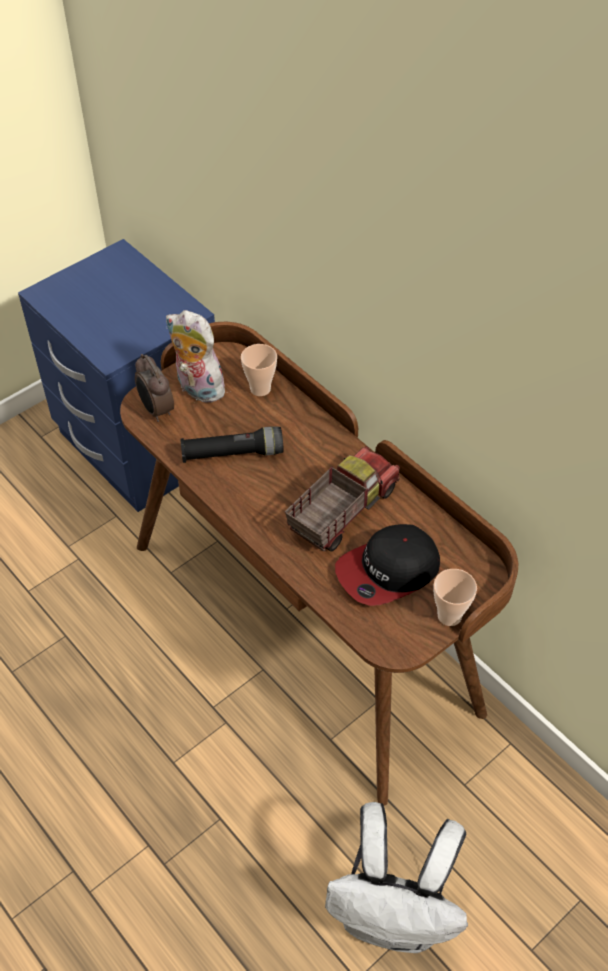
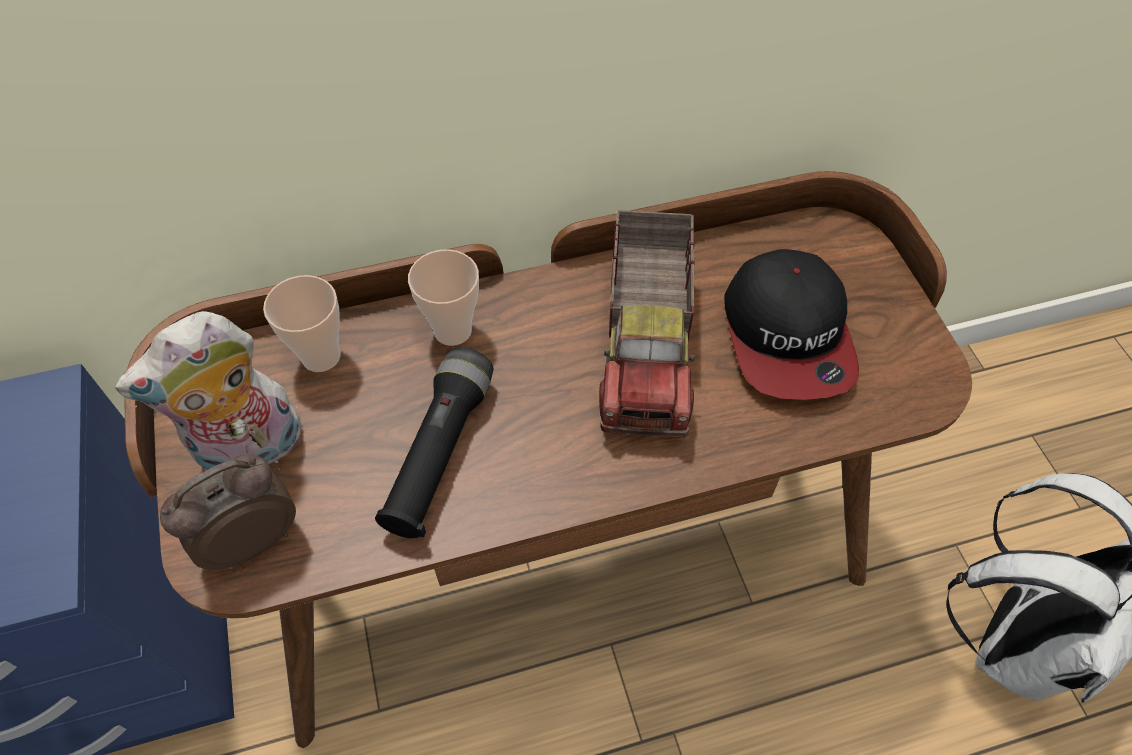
camera: 65 degrees left, 5 degrees up
(156, 410) = (251, 540): alarm clock -> alarm clock turned 150 degrees clockwise
(341, 512) = (648, 348): toy truck -> toy truck turned 150 degrees counterclockwise
(449, 616) = (895, 298): cup -> cup (452, 330)

